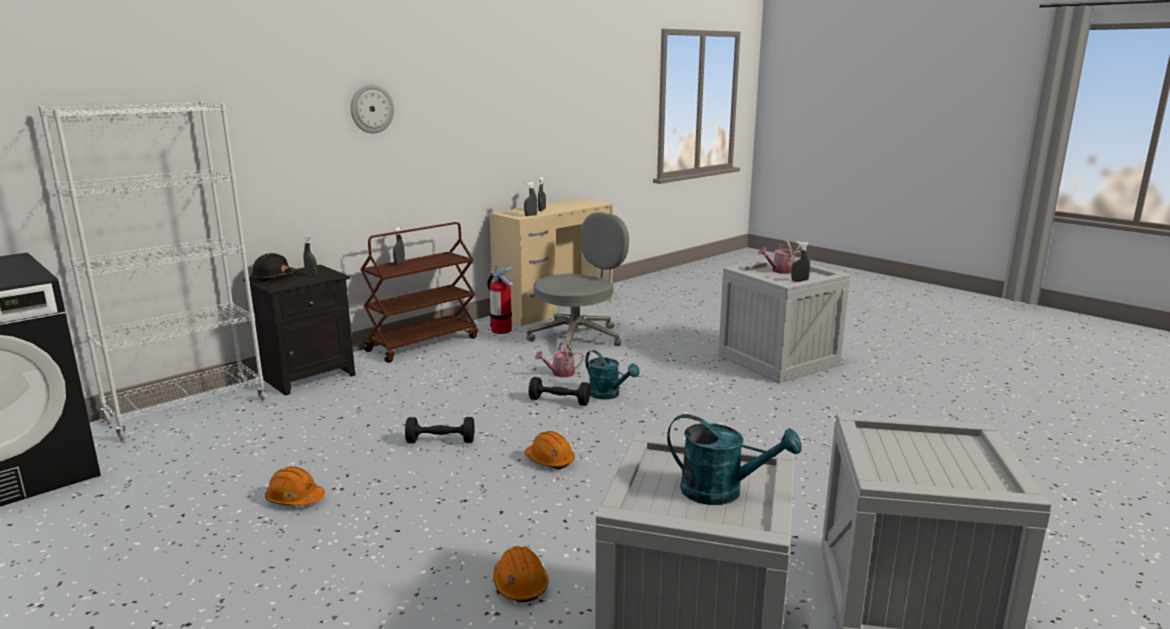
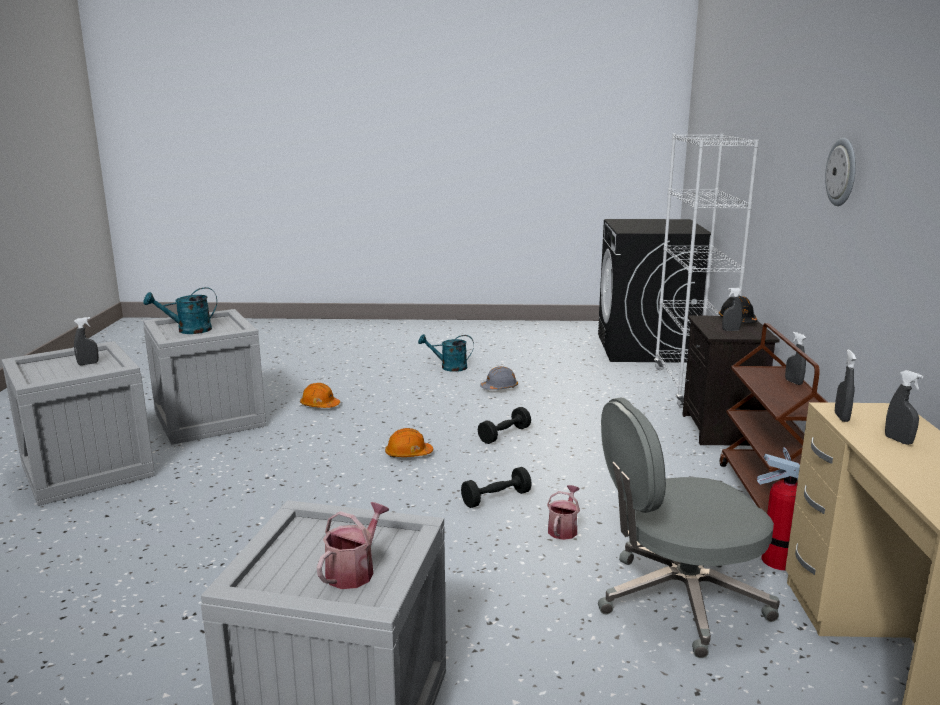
camera: 135 degrees right, 0 degrees up
(295, 499) = (499, 388): orange hard hat -> grey hard hat
(578, 337) = (678, 601): grey office chair -> grey office chair turned 75 degrees clockwise
(608, 395) = (468, 526): turquoise watering can -> turquoise watering can (449, 367)
(799, 281) = (290, 548): grey spray bottle -> grey spray bottle (88, 363)

